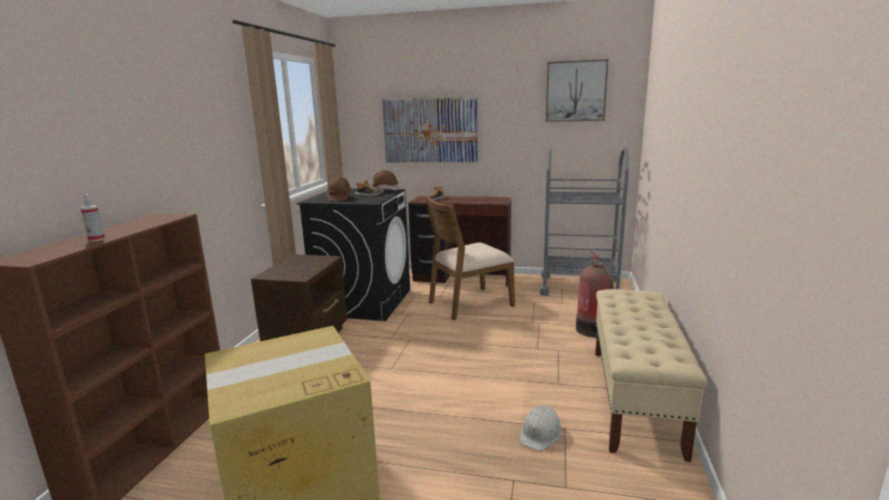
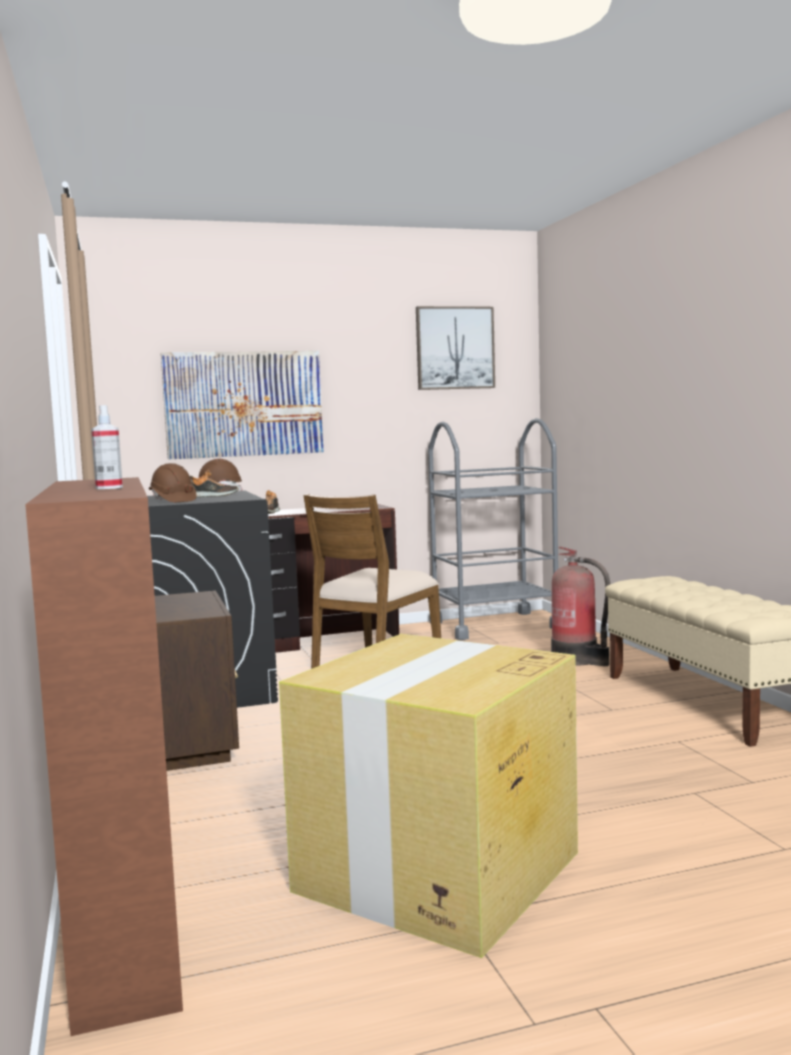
camera: 30 degrees left, 10 degrees down
(540, 433) = (660, 751): white hard hat -> none

